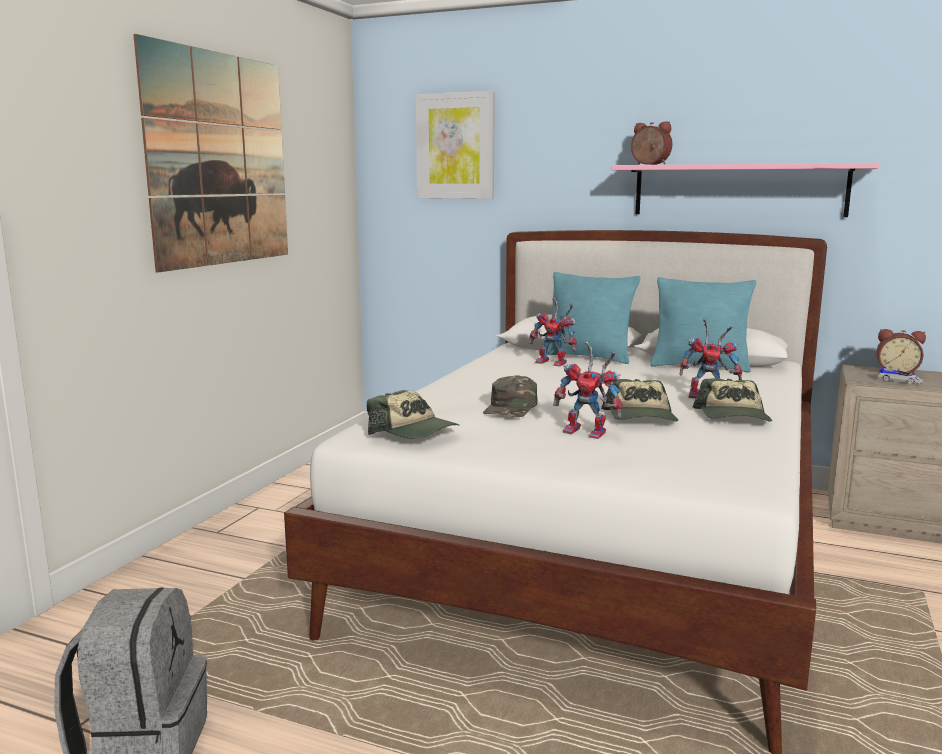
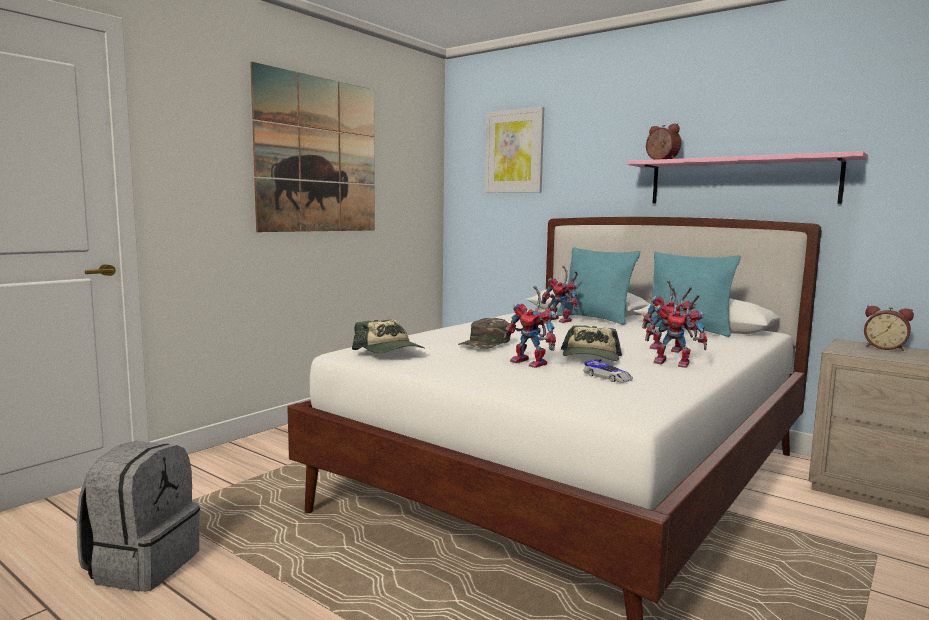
camera: 15 degrees right, 5 degrees down
(734, 417) = (675, 363): cap -> toy robot
(900, 381) = (881, 353): toy car -> toy car (608, 377)

